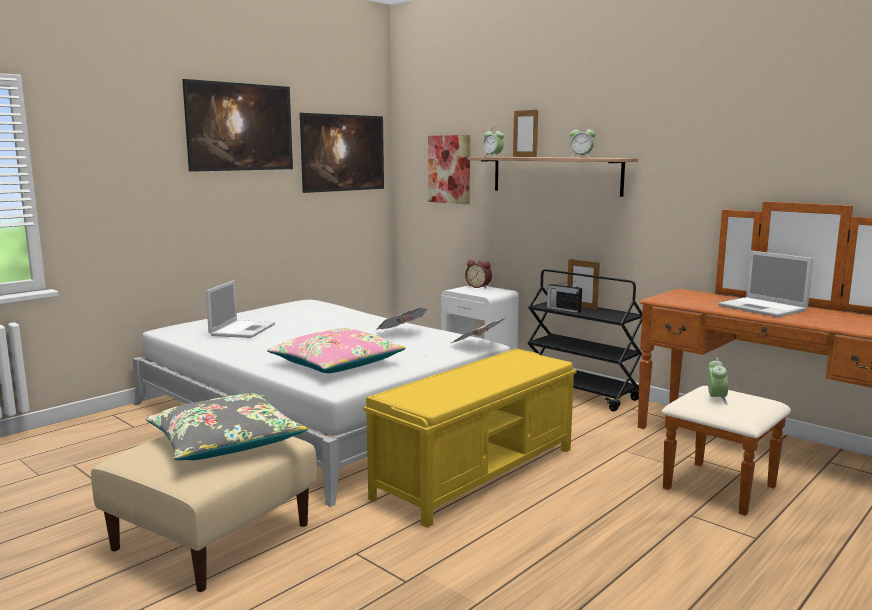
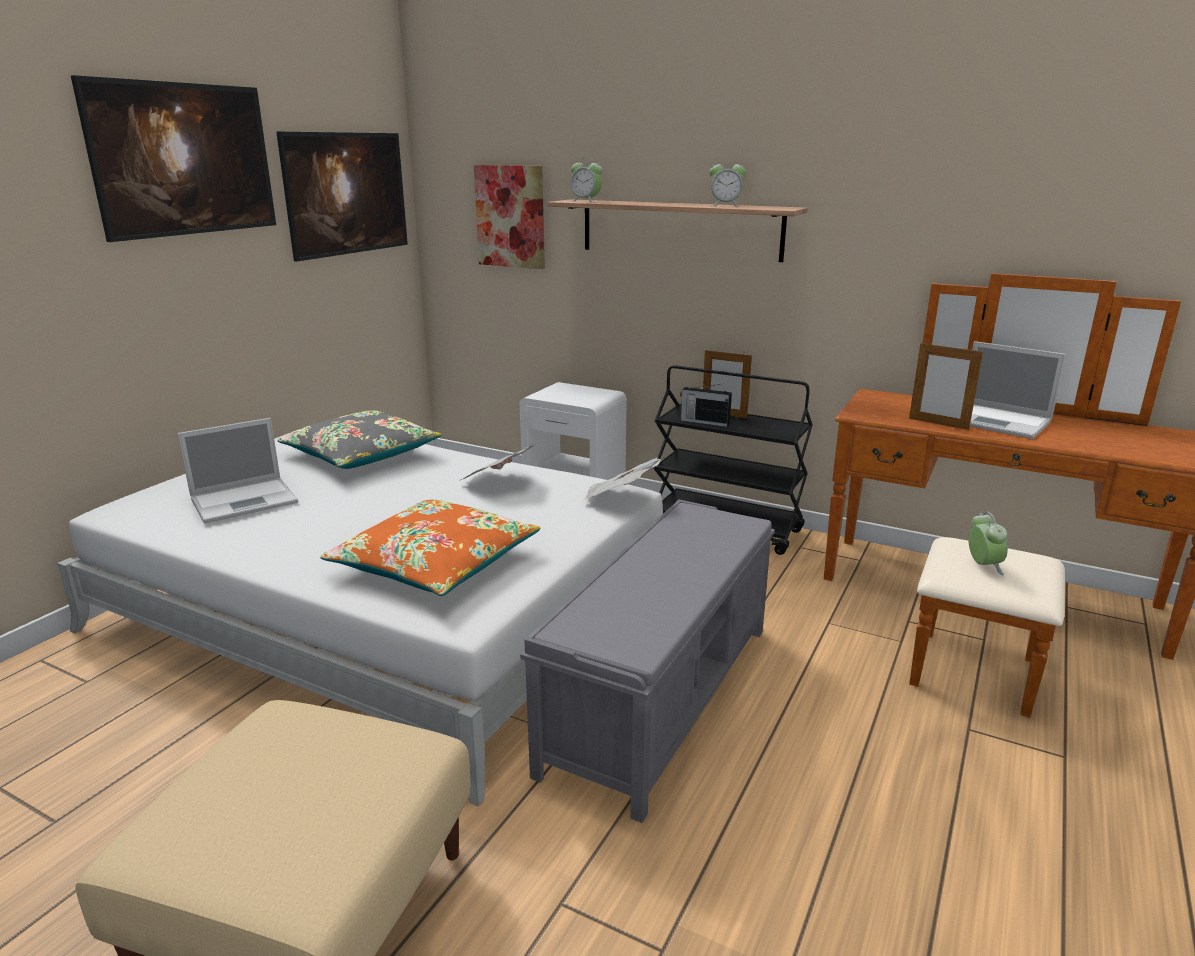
camera: 15 degrees left, 10 degrees up
(226, 442) = (318, 771): grey pillow -> grey pillow (361, 455)
(243, 329) = (246, 500): laptop -> laptop turned 60 degrees clockwise
(336, 364) = (435, 564): pink pillow -> orange pillow
(478, 472) = (662, 694): yellow bench -> grey bench
(479, 286) = (568, 387): alarm clock -> none
(524, 156) = (634, 202): picture frame -> picture frame (938, 424)

